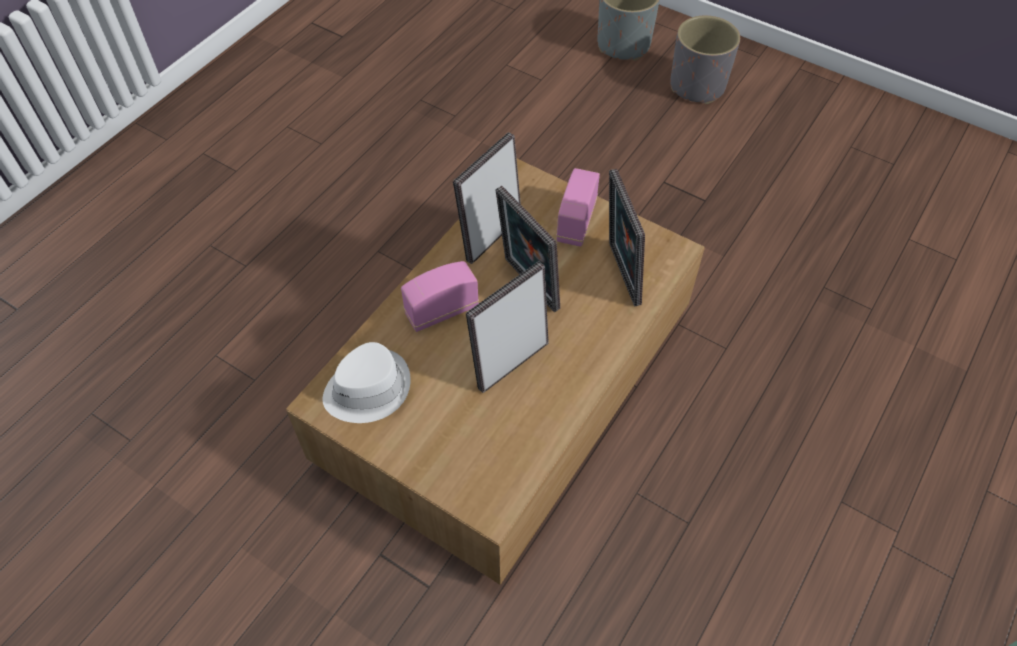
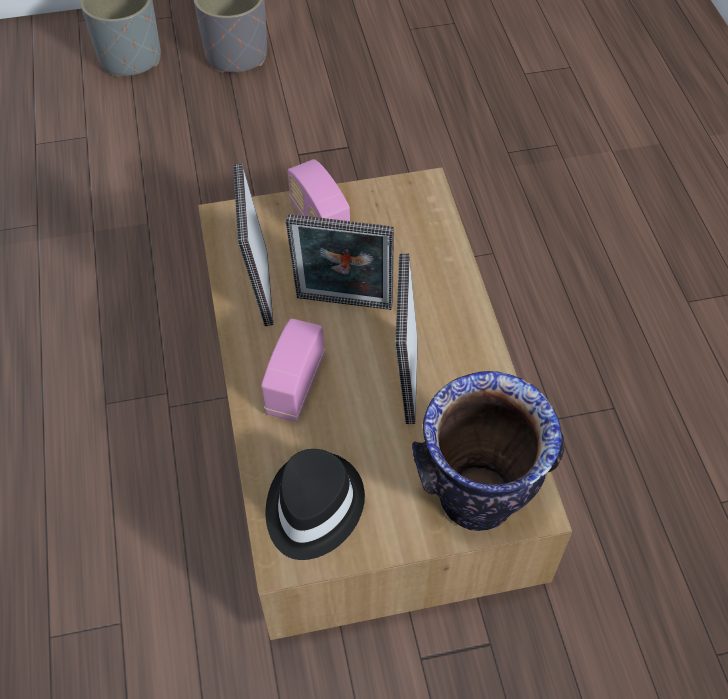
camera: 45 degrees left, 0 degrees up
(367, 388) = (312, 507): white hat -> black hat
(464, 471) = (477, 499): none -> vase
(619, 274) = (405, 238): picture frame -> none

